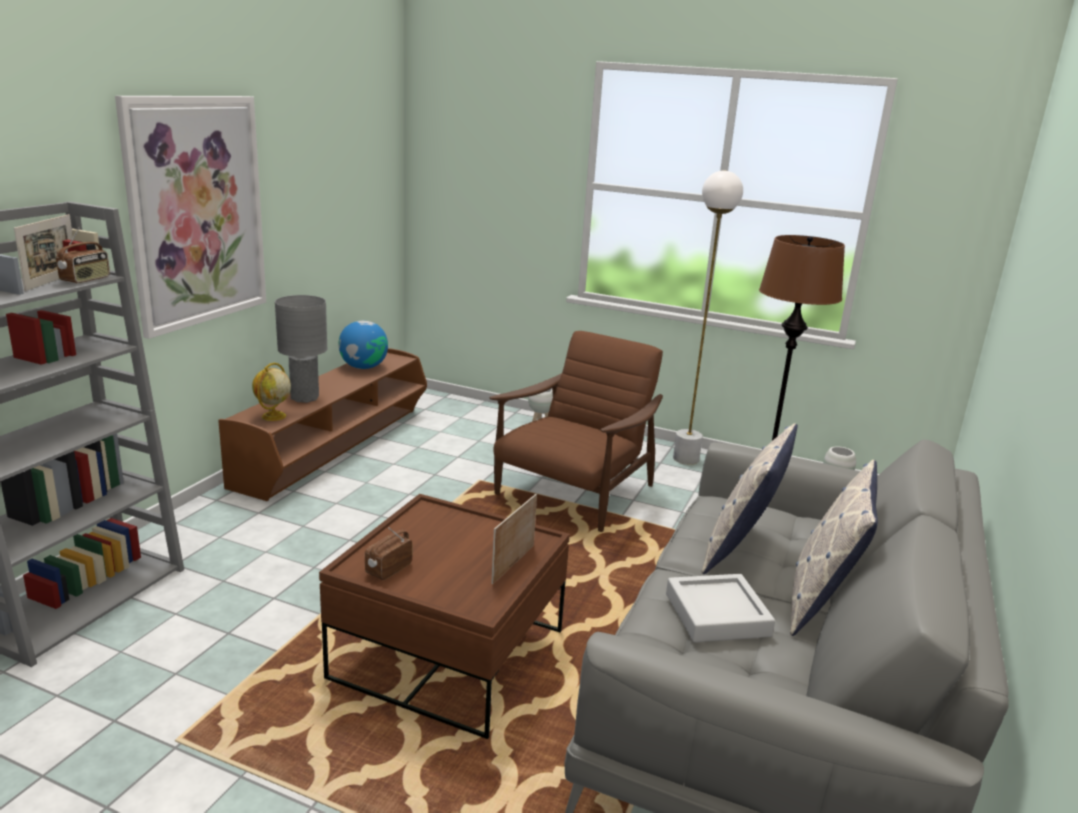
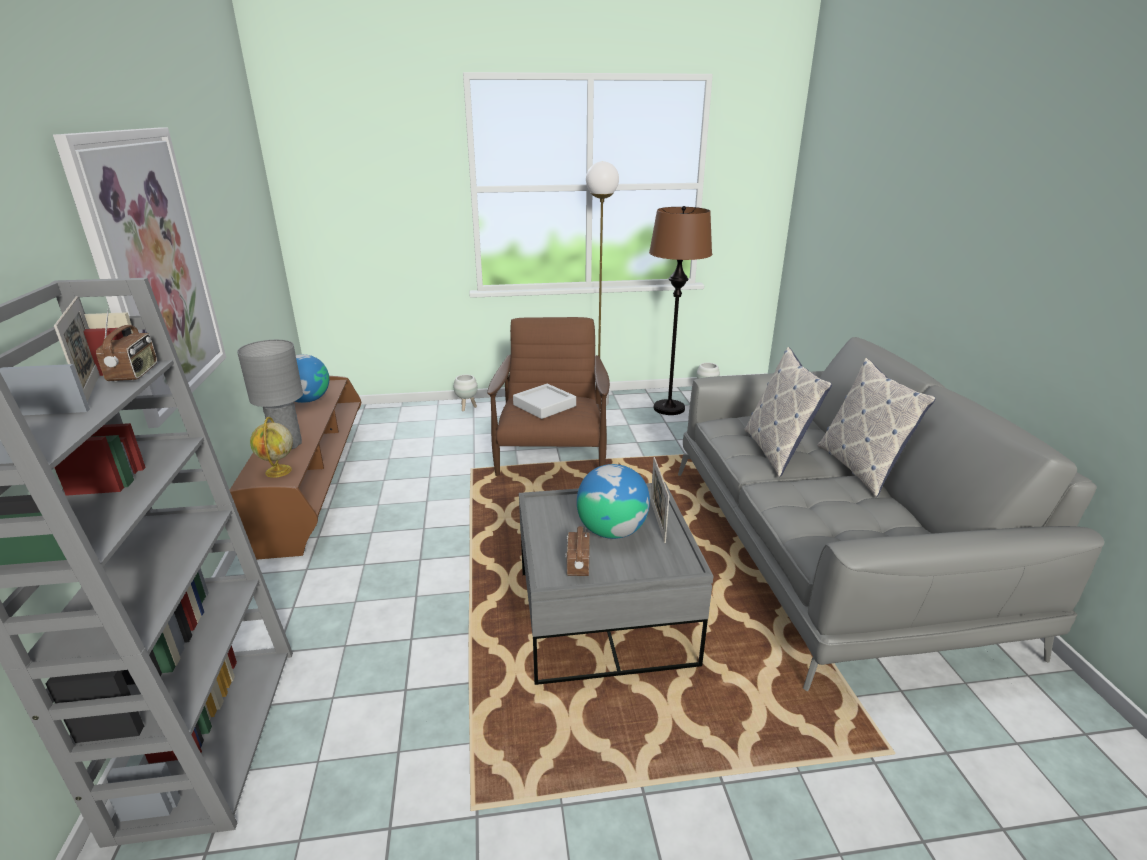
camera: 30 degrees left, 5 degrees up
(449, 655) = (604, 617): brown coffee table -> grey coffee table
(458, 555) = (612, 530): none -> globe
(717, 615) = (825, 501): grey tray -> grey tray (544, 405)

